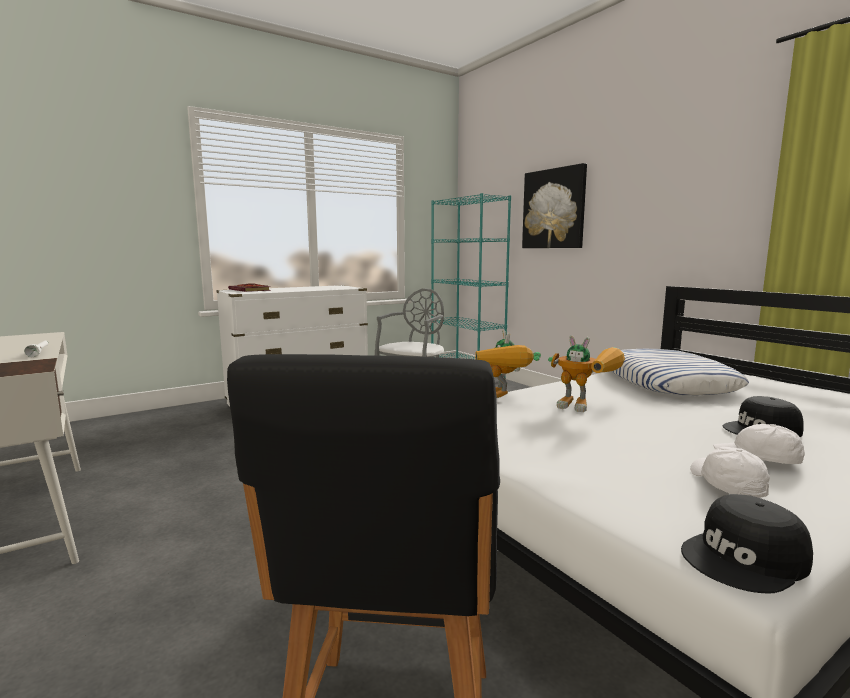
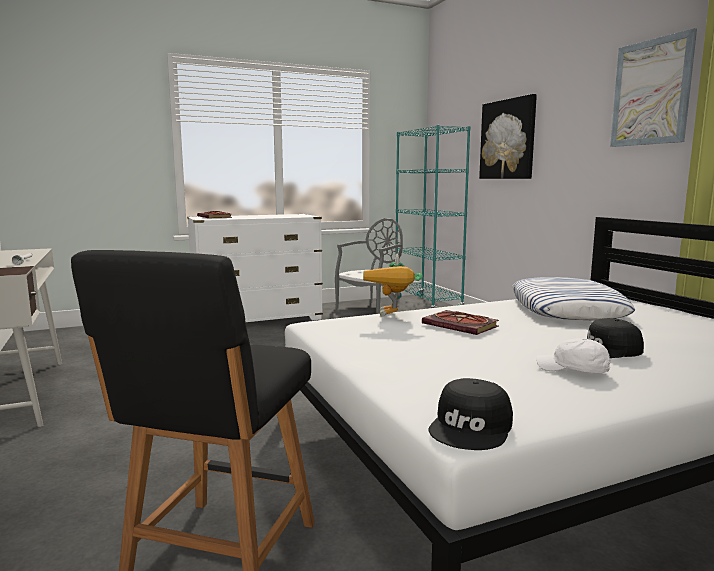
camera: 10 degrees right, 0 degrees up
(586, 408) = (462, 325): toy robot -> book
(719, 162) = (651, 92): none -> picture
(726, 485) = (519, 384): white cap -> none
(746, 558) = (472, 427): black cap -> black cap turned 45 degrees counterclockwise

